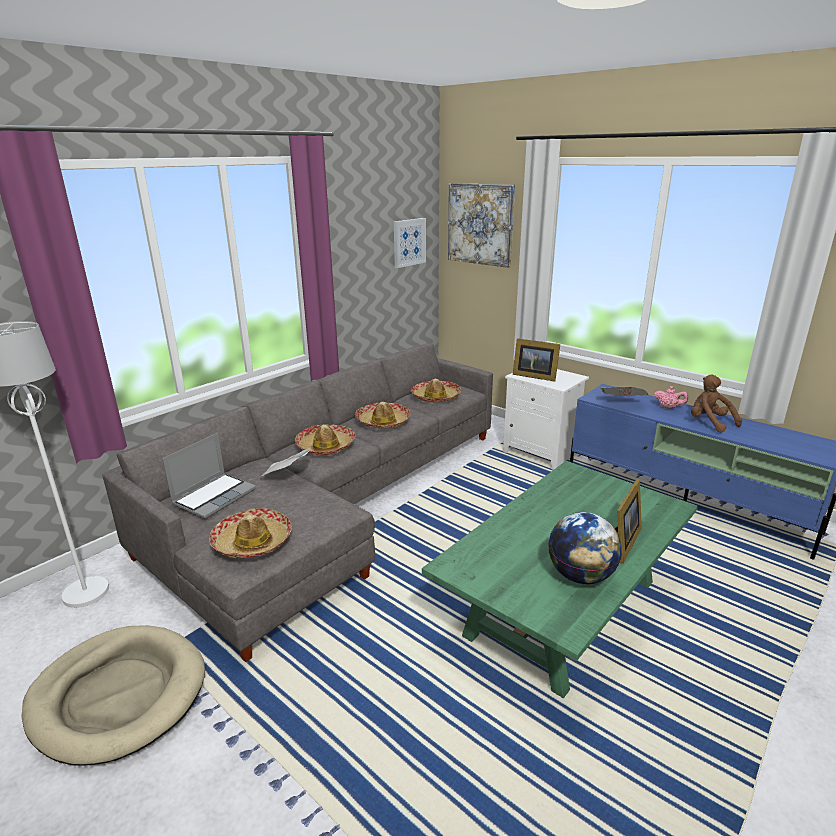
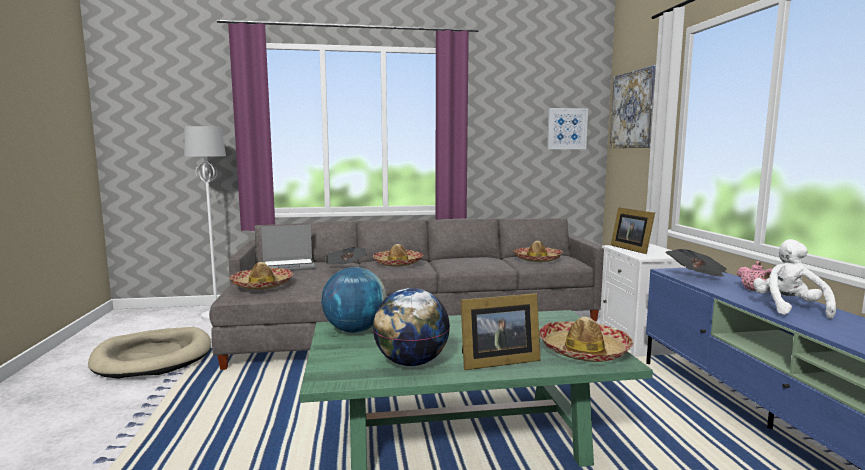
camera: 40 degrees right, 15 degrees down
(383, 422) = (464, 262): hat -> hat (583, 351)
(475, 562) = (355, 330): none -> globe
(709, 423) = (788, 308): brown plush toy -> white plush toy

